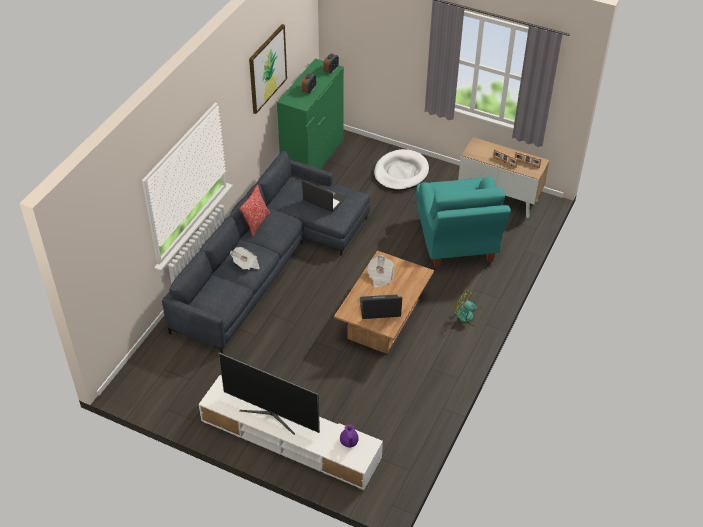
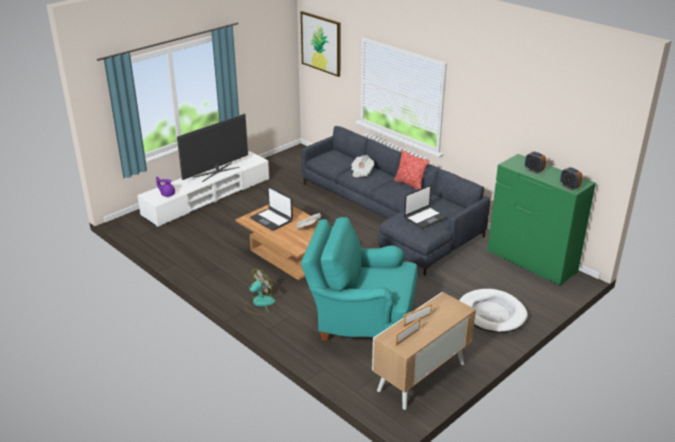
camera: 110 degrees right, 15 degrees down
(267, 68) = (519, 108): picture -> picture (321, 43)
(380, 308) = (271, 219): laptop -> laptop turned 120 degrees clockwise

